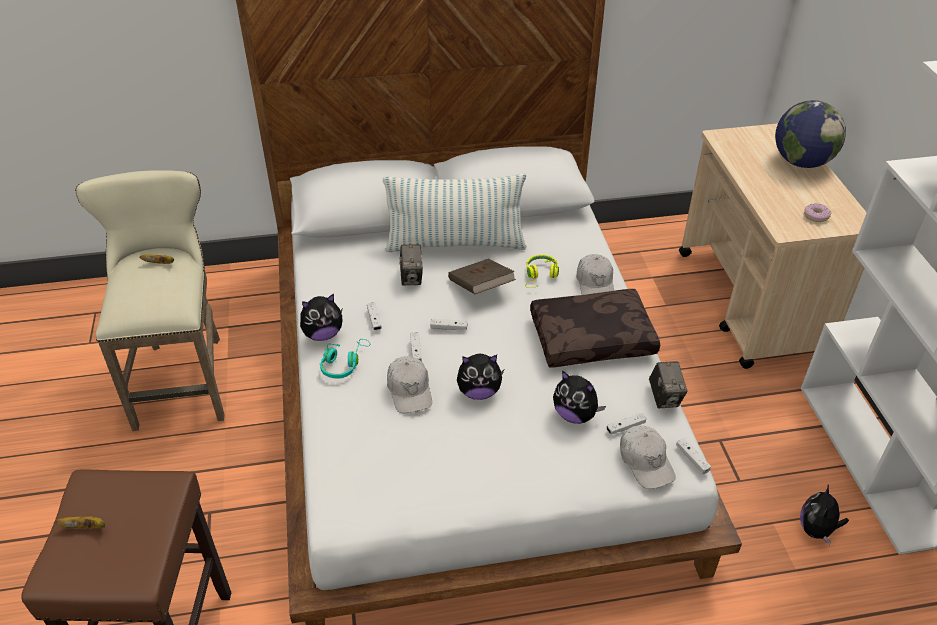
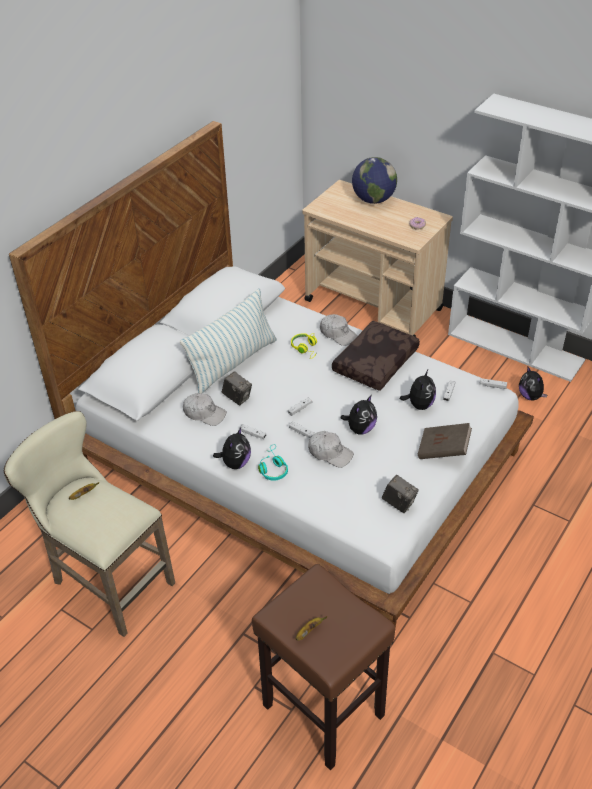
camera: 45 degrees left, 0 degrees up
(480, 288) = (284, 377): brown book -> brown book (443, 450)
(575, 414) = (419, 405): plush toy -> plush toy turned 60 degrees counterclockwise
(646, 462) = (477, 402): white cap -> white cap (204, 413)
(664, 397) = (445, 367): camera -> camera (399, 503)

